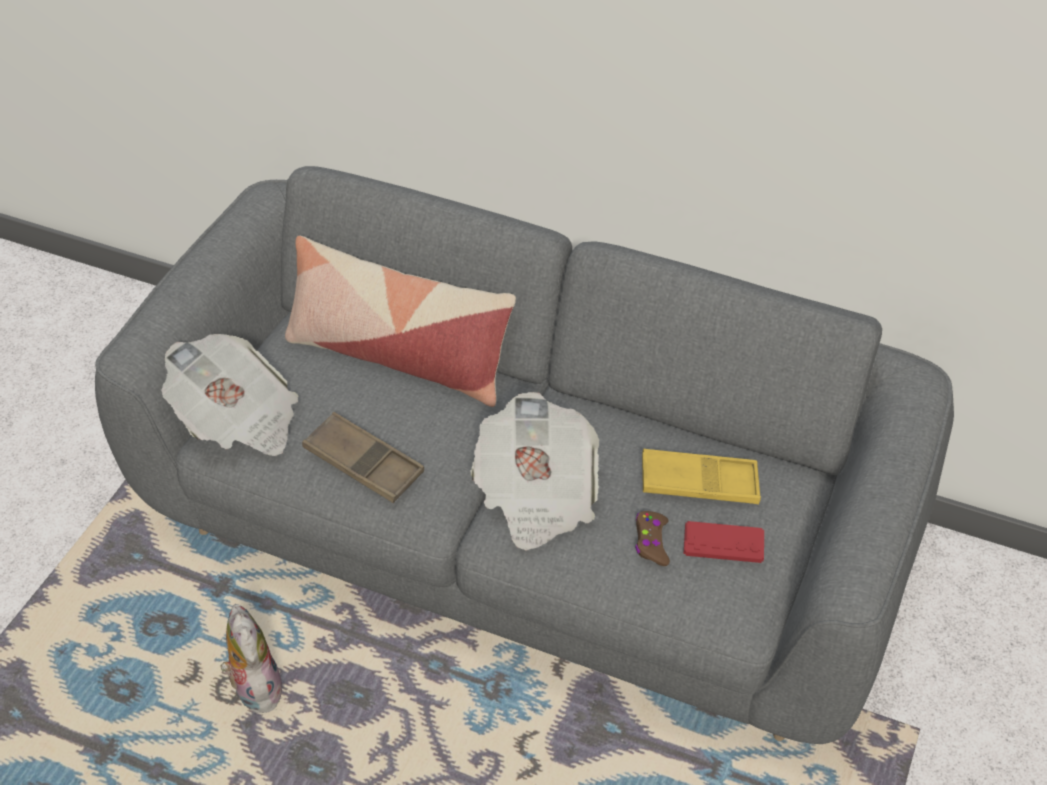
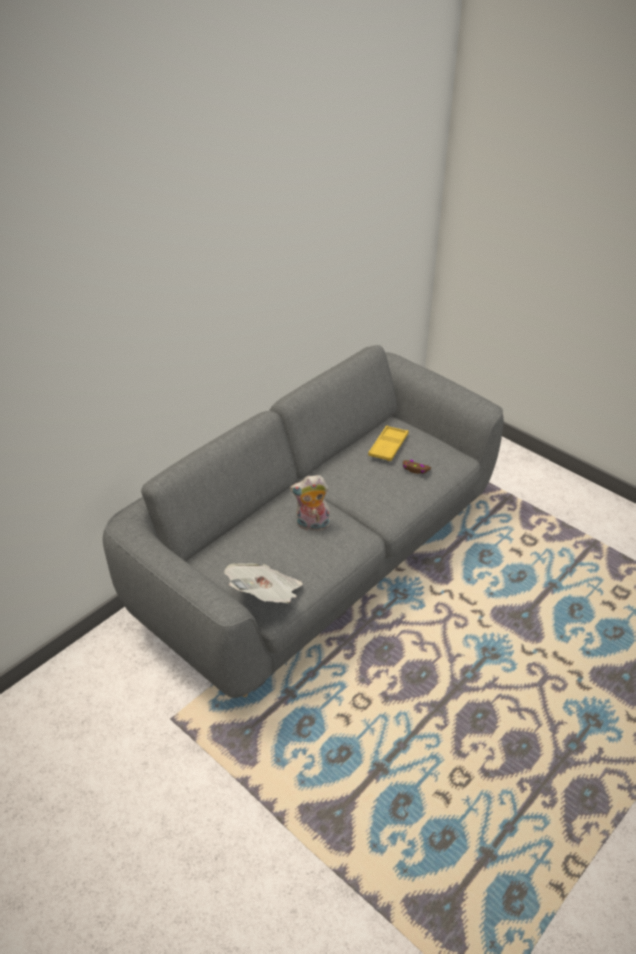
camera: 70 degrees left, 5 degrees down
(254, 688) = (364, 691): plush toy -> plush toy (312, 525)
(363, 463) = (323, 551): brown tray -> none
(398, 355) = (250, 524): pillow -> none
(536, 496) = (372, 497): newspaper -> none
(723, 543) = (424, 449): red game controller -> none

